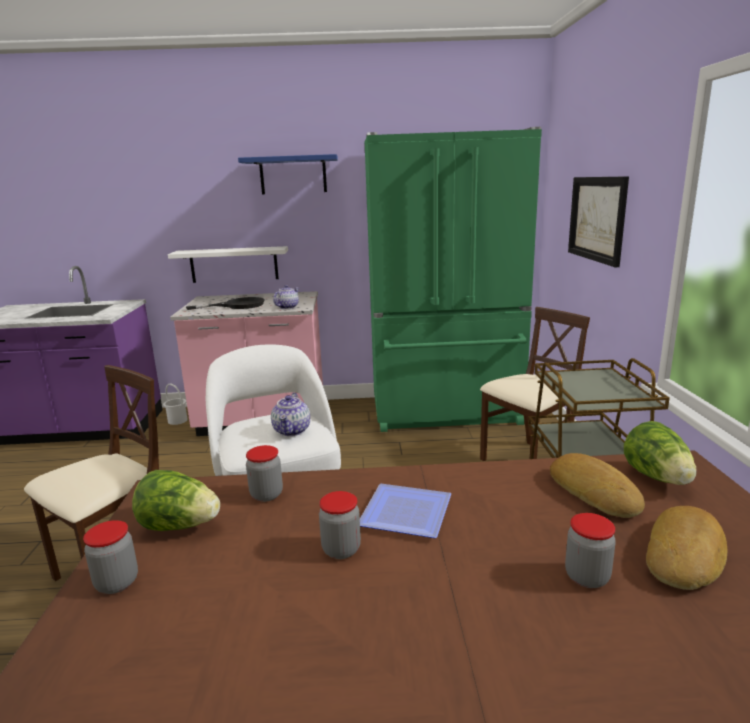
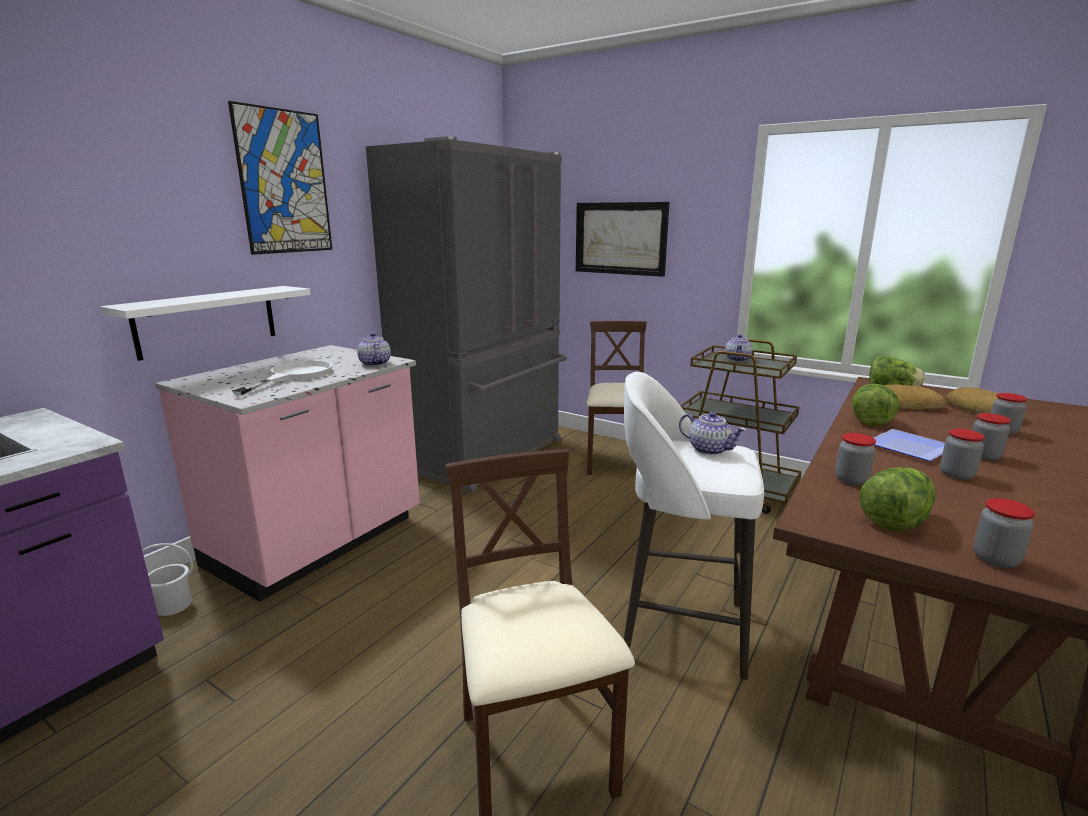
camera: 55 degrees left, 0 degrees up
(237, 305) = (294, 376): black frying pan -> white frying pan
(293, 175) = (284, 182): blue shelf -> picture
(438, 565) = (984, 456): none -> jar
(446, 412) = (486, 454): green fridge -> grey fridge
(483, 480) = (869, 420): none -> lettuce
(606, 382) = (738, 359): none -> teapot

